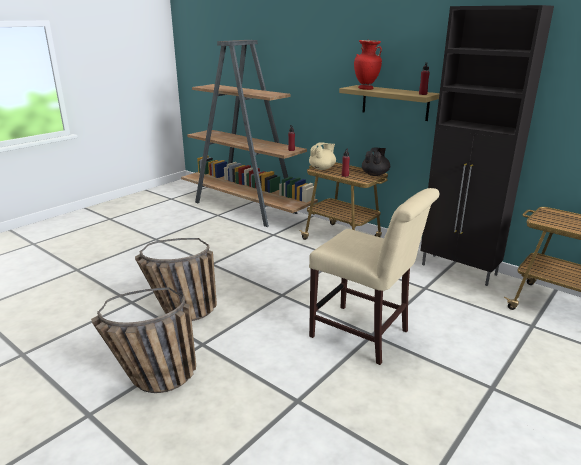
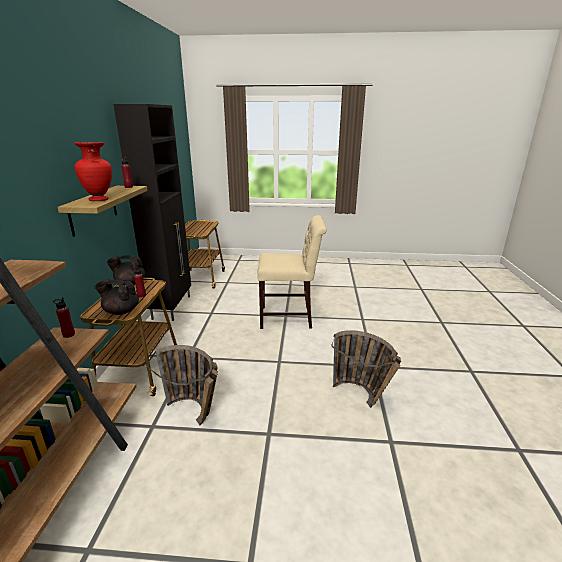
camera: 125 degrees left, 0 degrees up
(151, 382) = (424, 365): basket -> basket (196, 415)
(322, 168) = (121, 311): beige teapot -> black teapot
(364, 336) = (289, 317): beige chair -> beige chair turned 90 degrees clockwise

